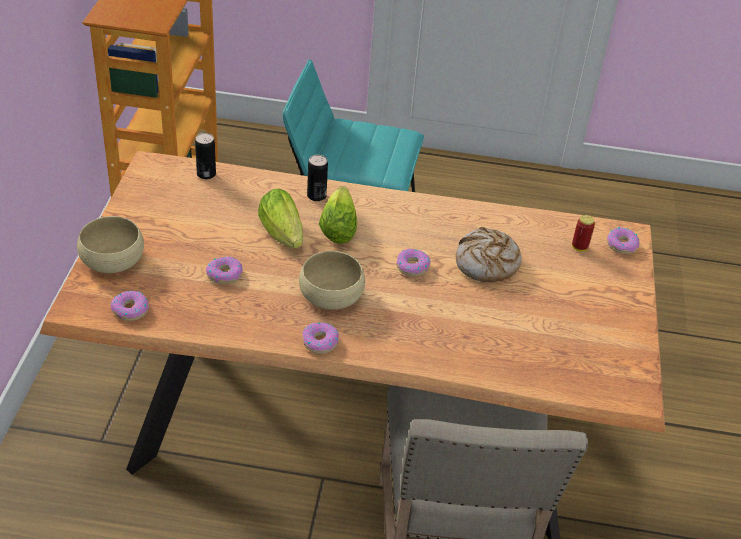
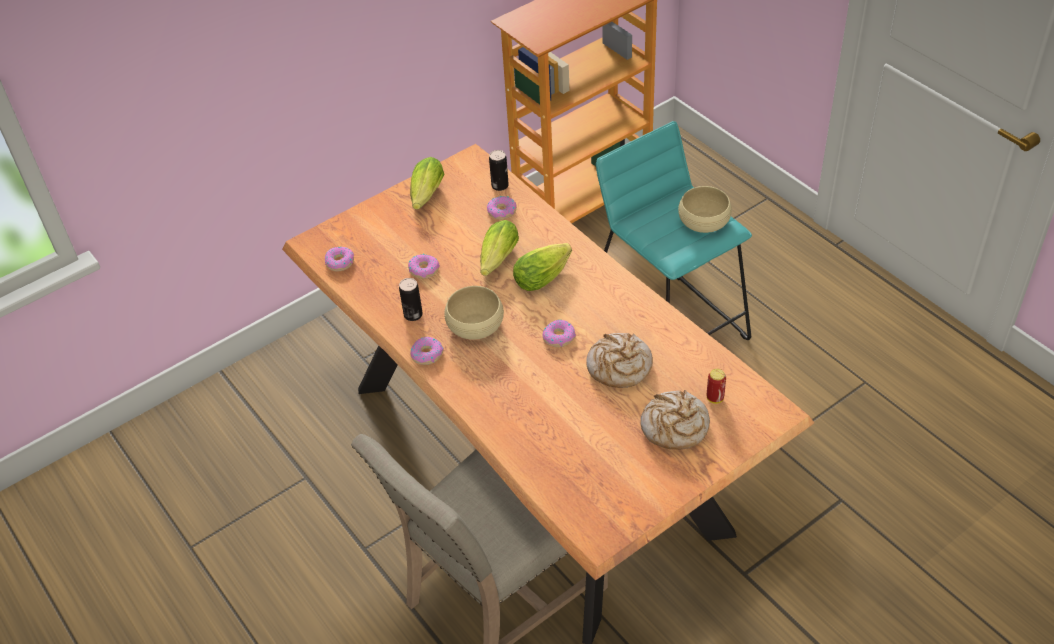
camera: 50 degrees right, 5 degrees up
(112, 259) = (368, 220): beige bowl -> beige bowl (703, 221)
(146, 214) = (425, 197): none -> lettuce
(316, 196) = (557, 243): can -> can (413, 315)
(580, 283) = (674, 427): none -> bread
(622, 245) = (756, 417): donut -> donut (502, 211)

